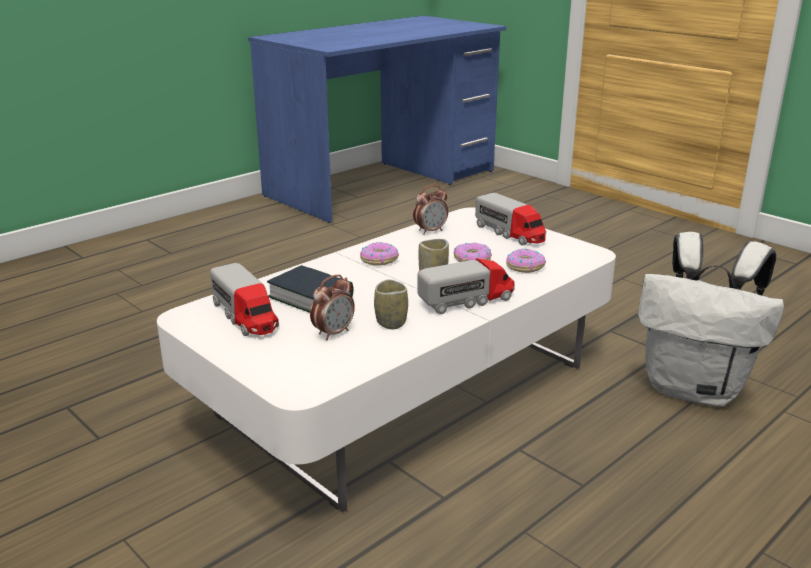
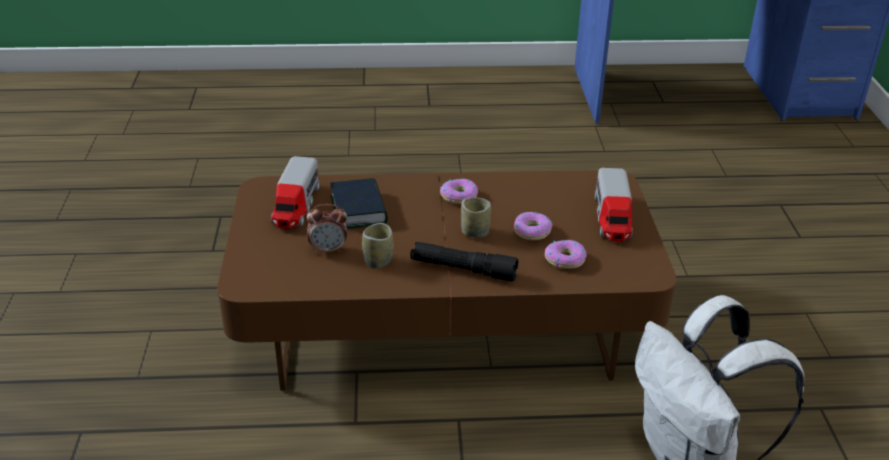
camera: 40 degrees right, 10 degrees up
(405, 390) = (443, 321): white coffee table -> brown coffee table
(430, 231) = (545, 184): alarm clock -> none
(467, 300) = (463, 269): toy truck -> black flashlight

